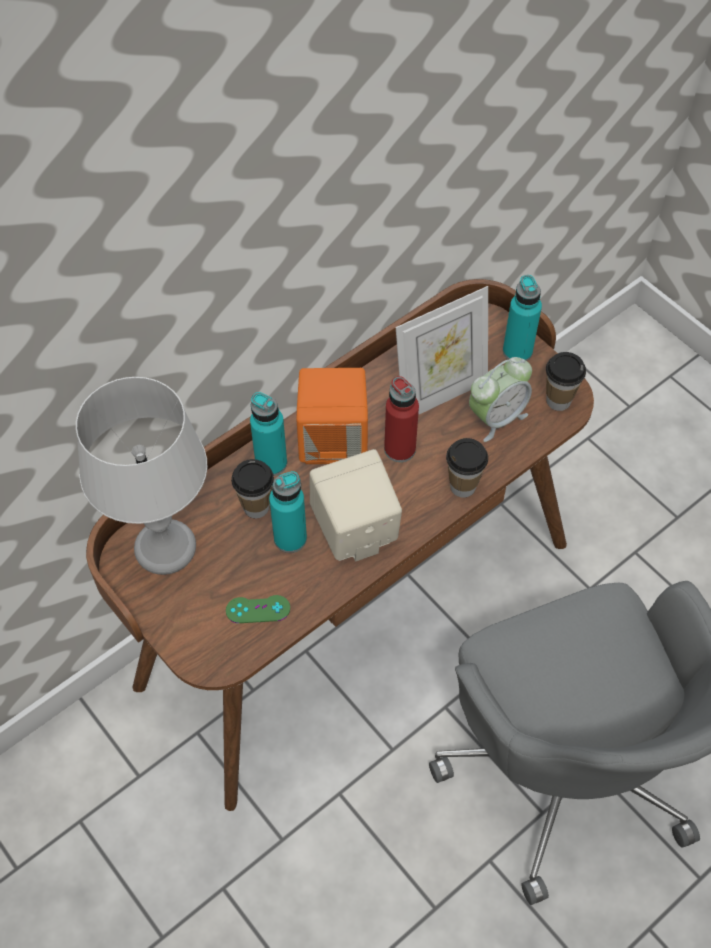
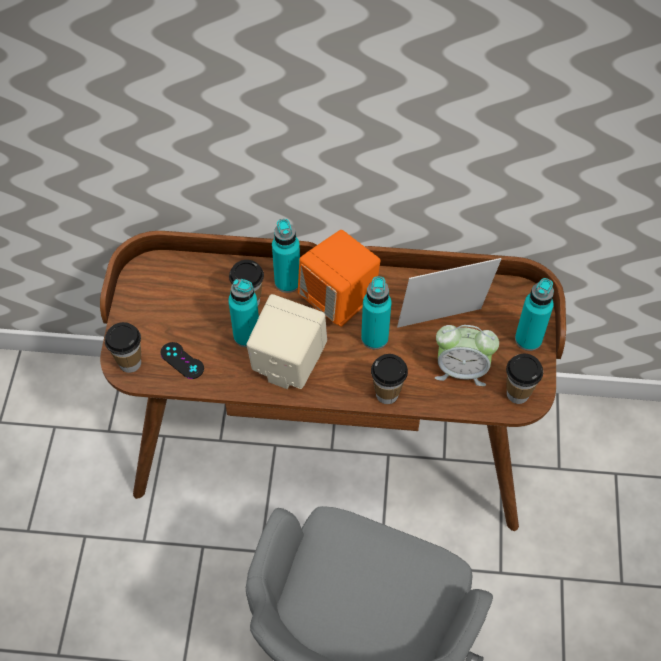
camera: 45 degrees right, 0 degrees up
(164, 548) = (172, 281): grey table lamp -> none
(212, 653) = (130, 363): none -> cup
(258, 609) = (182, 360): green game controller -> black game controller
(399, 449) = (374, 338): red bottle -> turquoise bottle
(440, 394) = (442, 325): picture frame -> picture frame turned 150 degrees clockwise

